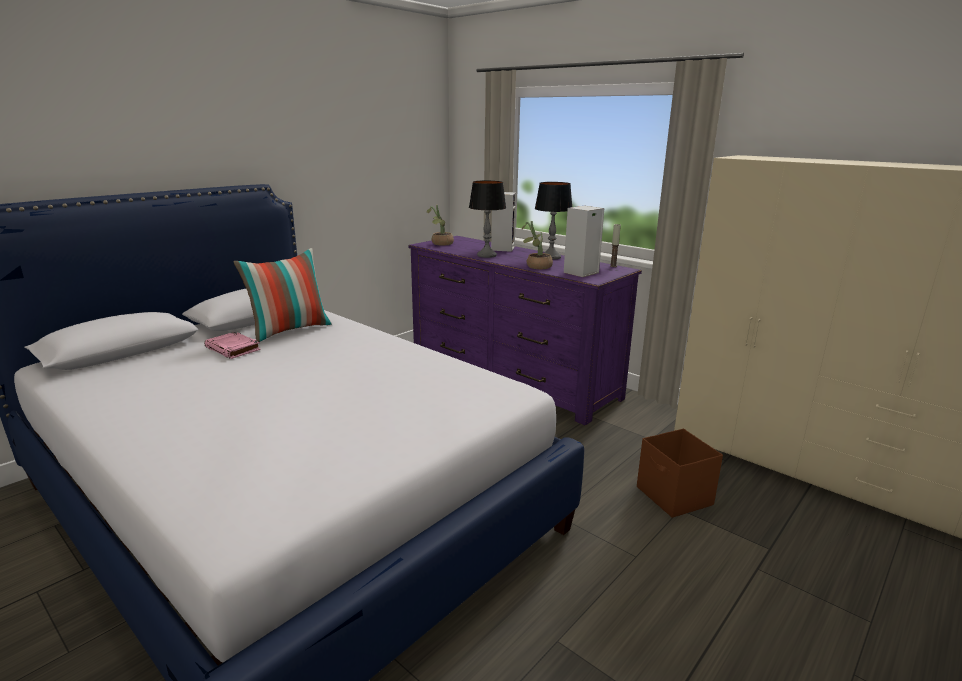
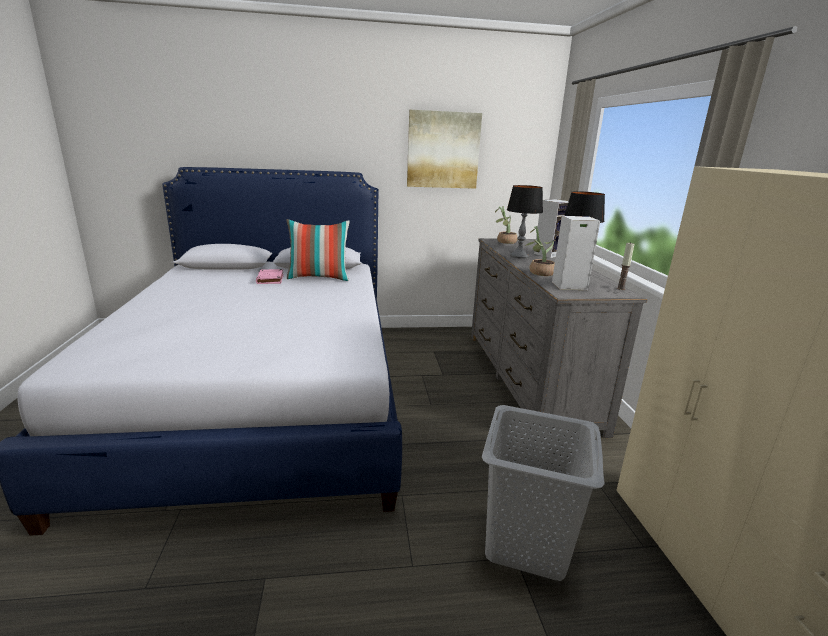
camera: 40 degrees right, 0 degrees up
(348, 146) = (443, 150): none -> picture
(511, 377) = (528, 377): purple dresser -> grey dresser
(674, 497) = (527, 544): brown storage box -> grey laundry basket

